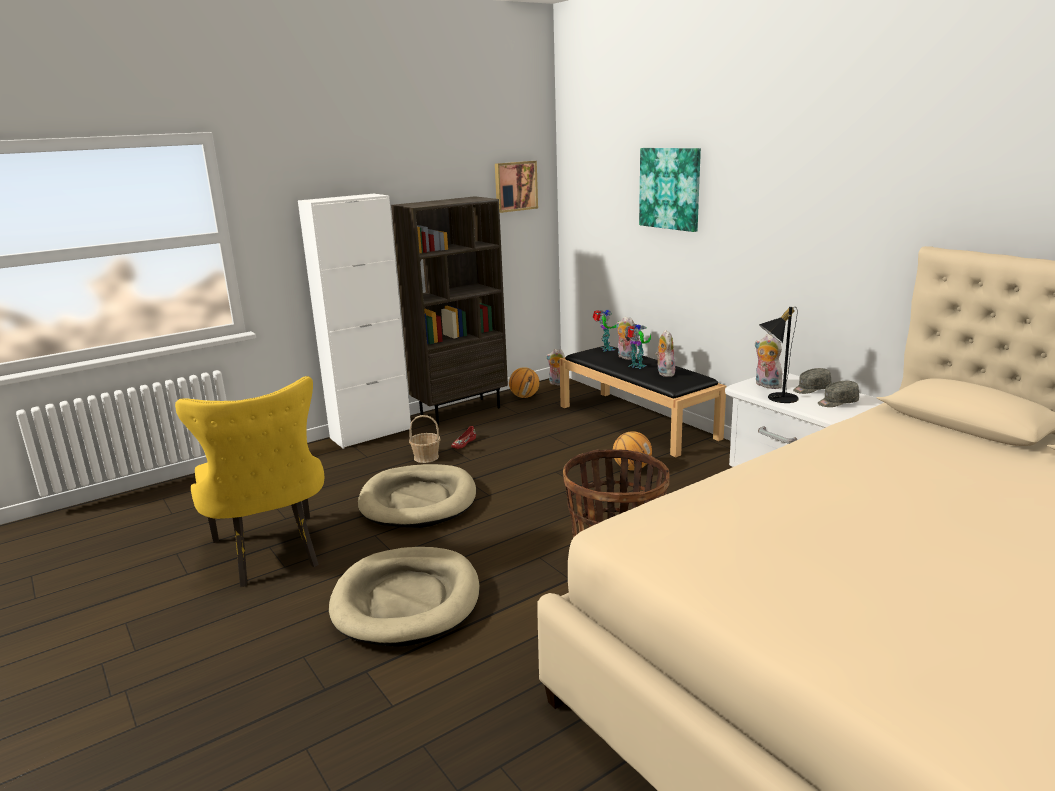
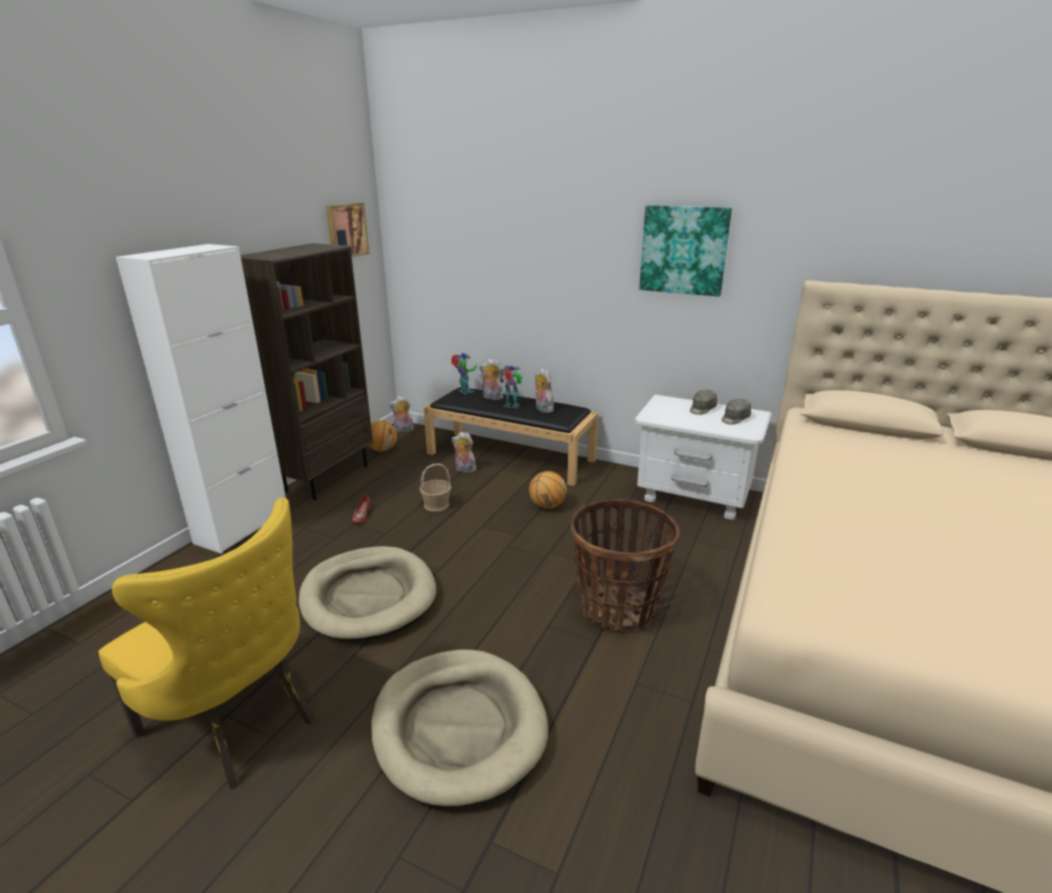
camera: 30 degrees left, 5 degrees up
(426, 457) = (333, 541): basket -> basket (436, 505)
(670, 188) = (528, 231): picture -> picture (684, 250)
(766, 385) = (666, 411): plush toy -> plush toy (464, 470)
(776, 397) = (687, 422): black table lamp -> none

